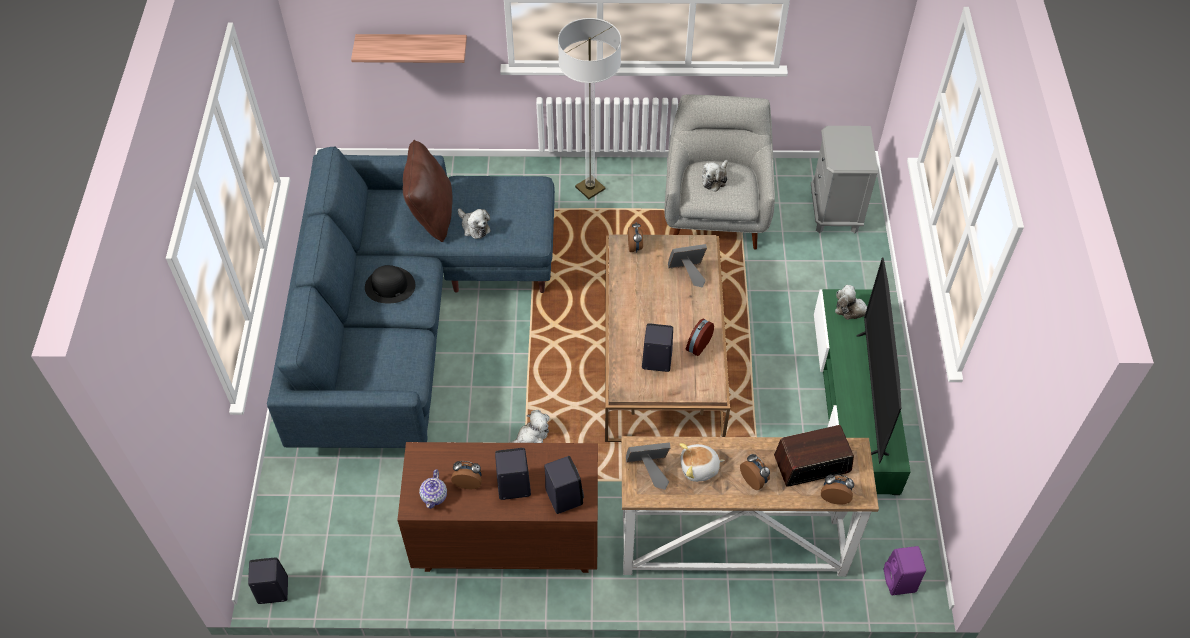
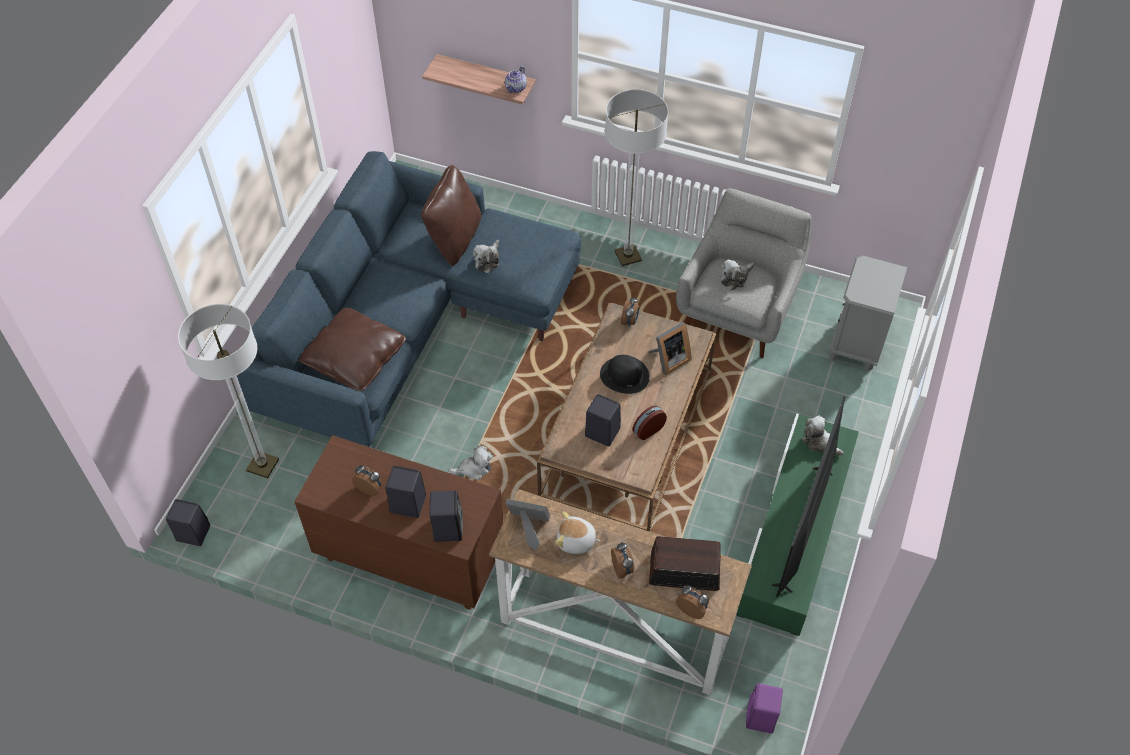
camera: 20 degrees right, 0 degrees up
(316, 498) = (262, 465): none -> floor lamp
(384, 361) = (355, 359): none -> brown pillow
(389, 286) = (389, 293): black hat -> black hat (624, 375)
(434, 496) = (335, 491): teapot -> teapot (516, 88)
(474, 227) = (487, 260): plush toy -> plush toy turned 45 degrees clockwise
(688, 273) = (668, 360): picture frame -> picture frame turned 135 degrees clockwise

